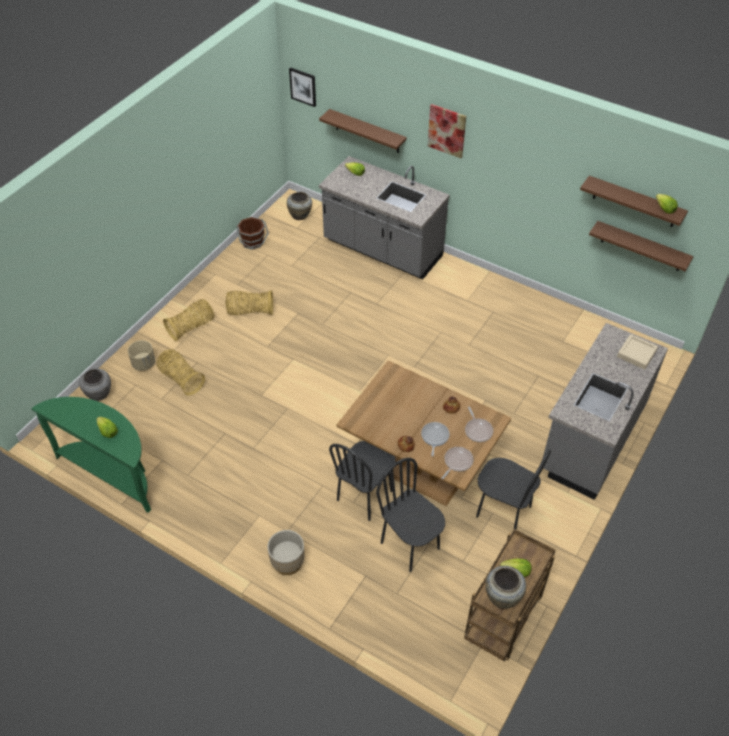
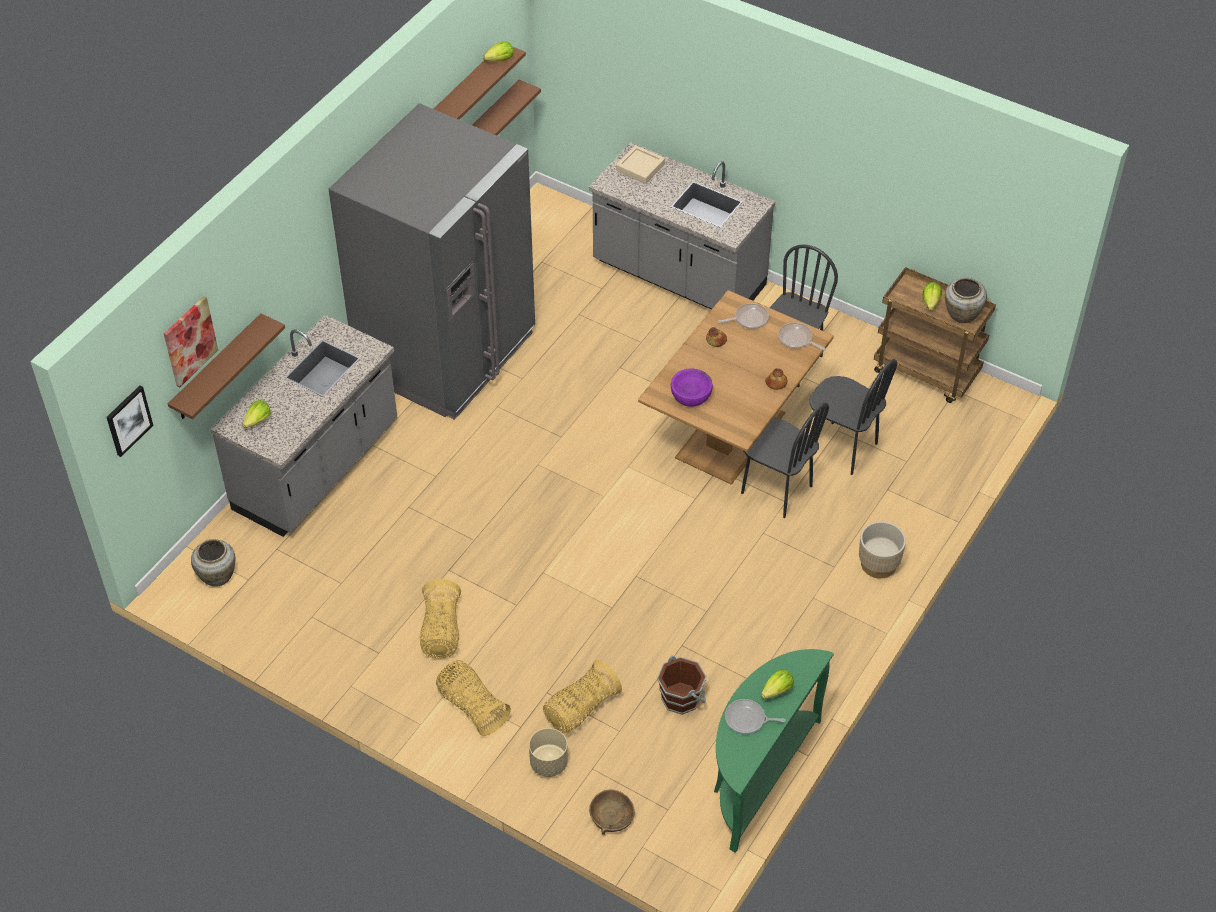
camera: 90 degrees left, 0 degrees up
(99, 395) = (612, 816): grey vase -> brown bowl
(253, 242) = (277, 638): brown bucket -> brown bucket (681, 697)
(391, 391) = (691, 395): none -> purple bowl
(410, 545) = (842, 447): black chair -> black chair turned 105 degrees counterclockwise
(434, 437) = (761, 357): frying pan -> frying pan (747, 719)
(447, 130) = (298, 245): picture -> picture (189, 341)
(488, 304) = (446, 354): none -> grey fridge

